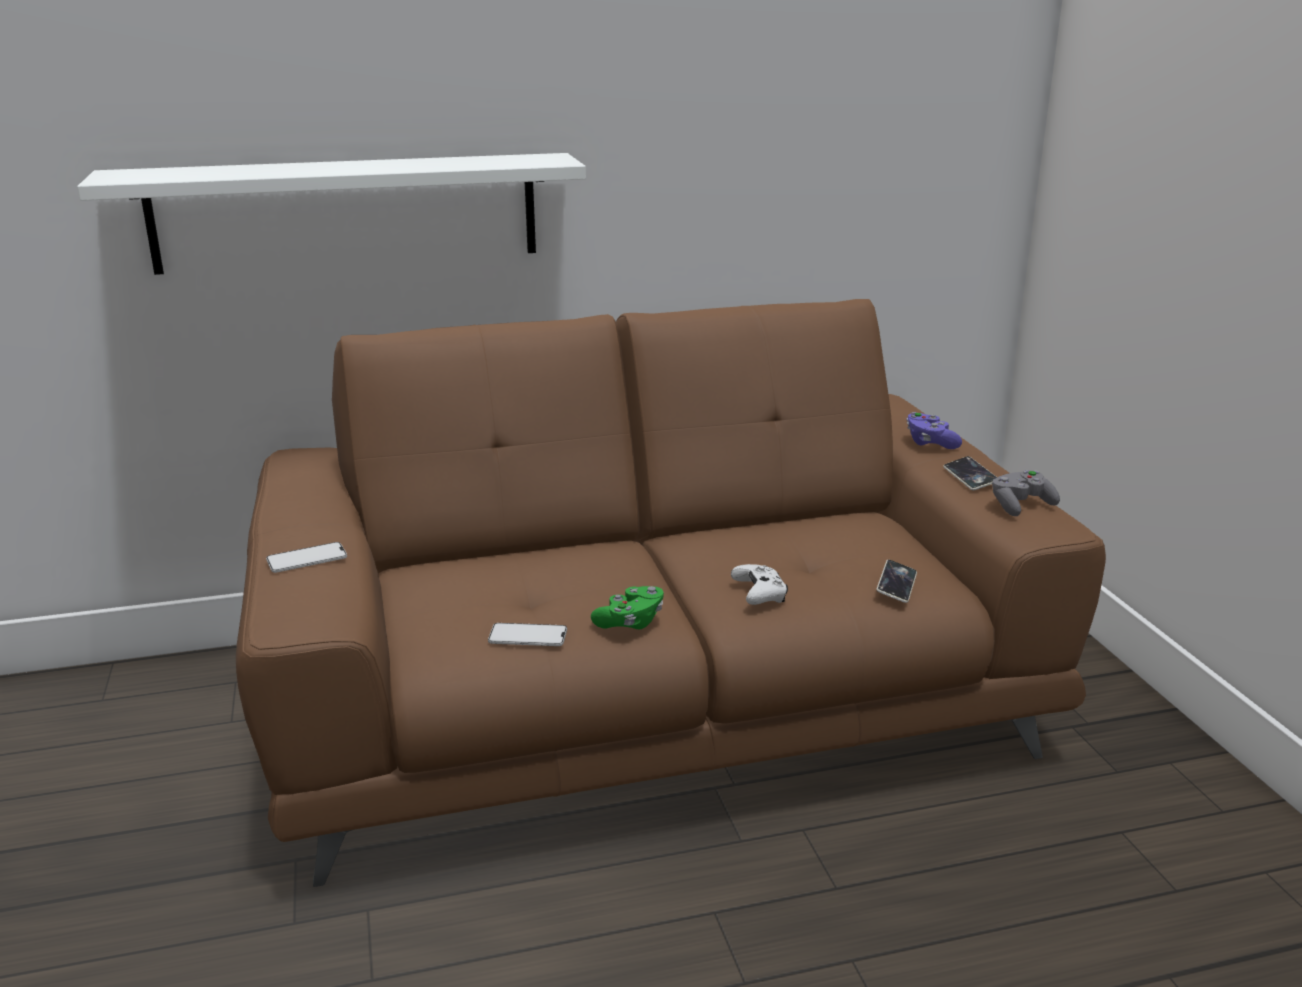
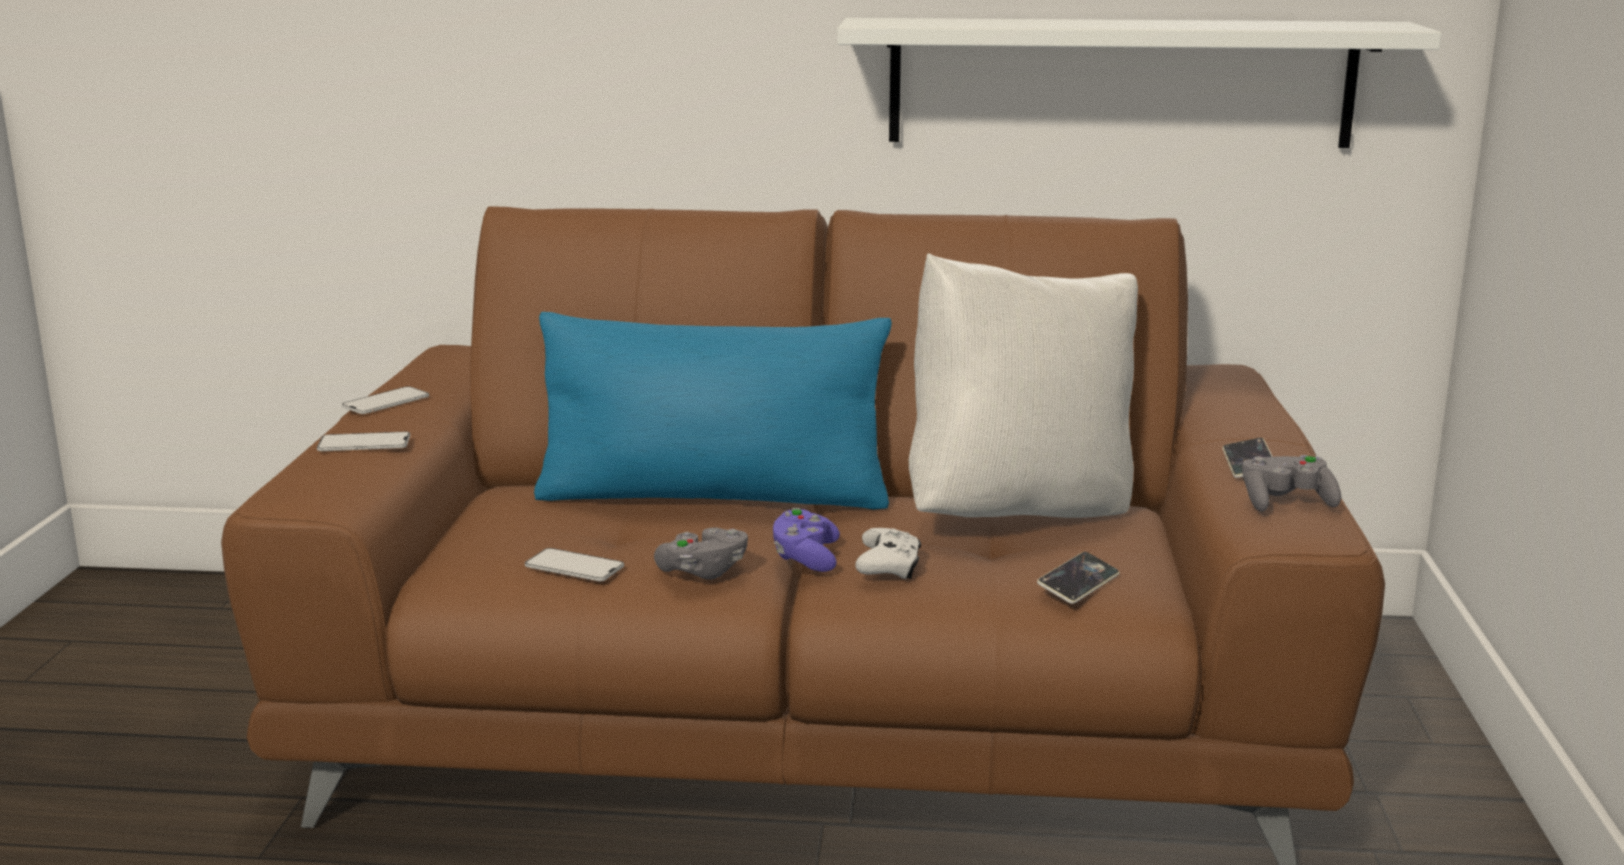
camera: 20 degrees right, 5 degrees down
(287, 514) = (386, 401): none -> phone
(346, 212) = (535, 69): white shelf -> white shelf (1119, 82)
(580, 553) = (713, 496): none -> blue pillow
(630, 622) = (703, 571): green game controller -> grey game controller
(809, 532) = (1020, 513): none -> white pillow
(930, 443) = (1234, 421): purple game controller -> purple game controller (806, 558)

